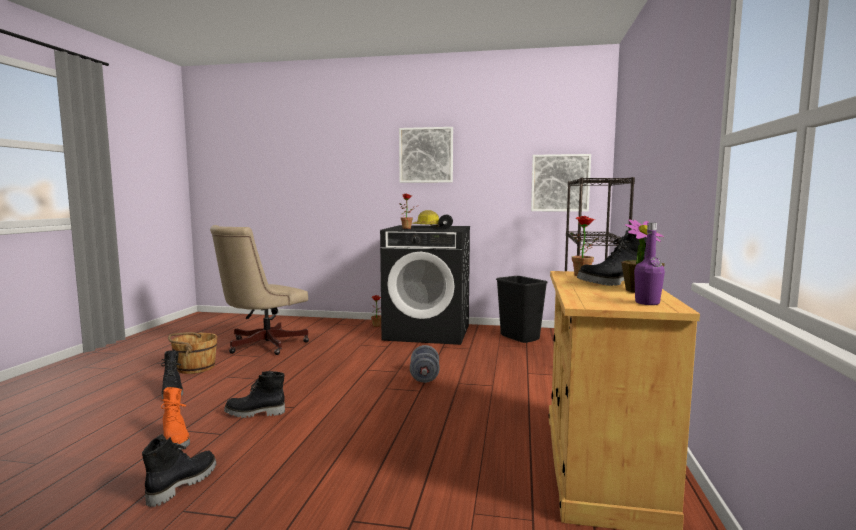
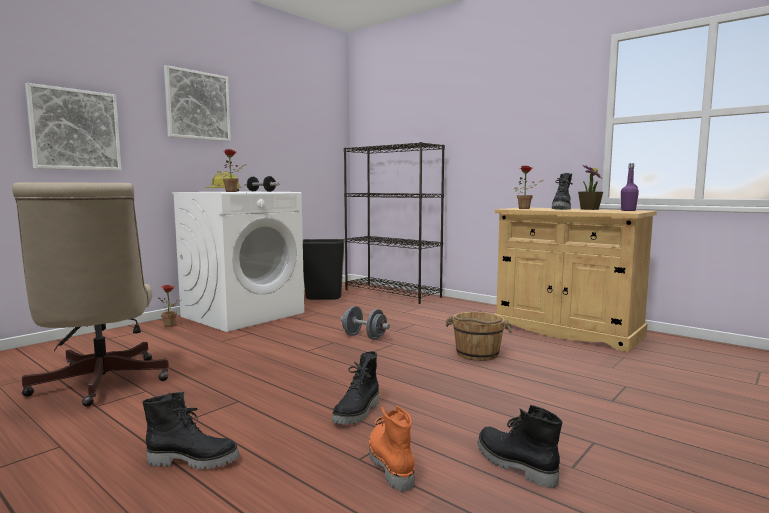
camera: 60 degrees left, 0 degrees up
(176, 440) = (389, 464): orange boot -> orange boot turned 105 degrees counterclockwise
(195, 368) = (100, 437): brown bucket -> brown bucket (477, 354)
(428, 332) = (243, 314): black washing machine -> white washing machine
(560, 183) = (318, 149): picture -> picture (75, 130)

